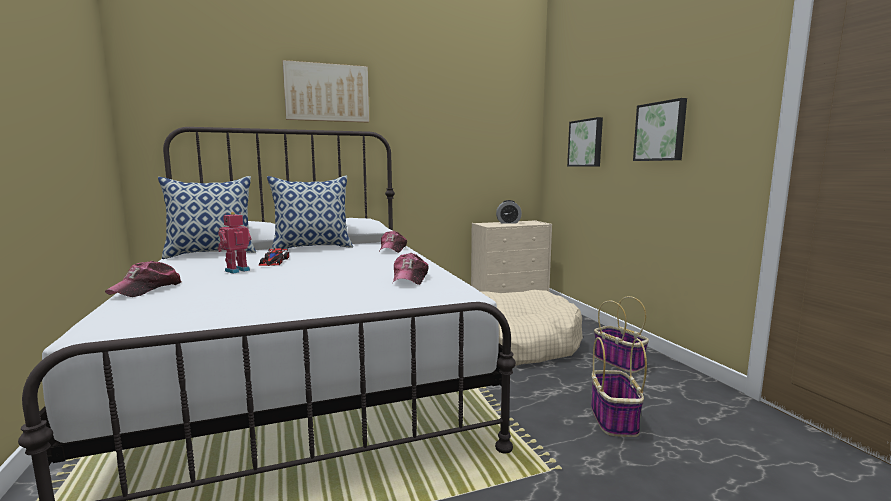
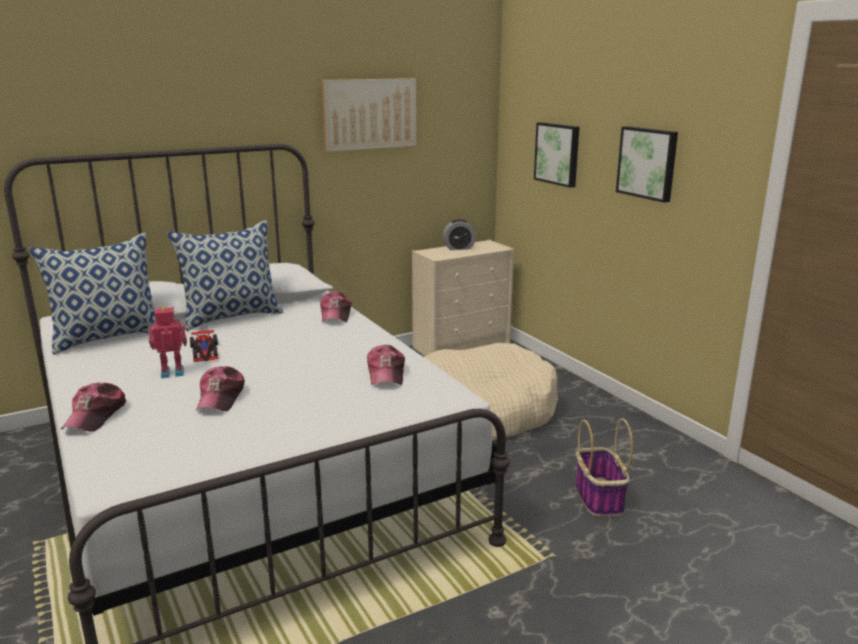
camera: 10 degrees left, 10 degrees up
(236, 270) = (172, 372): toy robot -> toy robot turned 45 degrees clockwise
(258, 285) = (221, 398): none -> cap
(327, 93) = (218, 93): picture -> picture (369, 114)
(619, 362) = (599, 427): basket -> none

